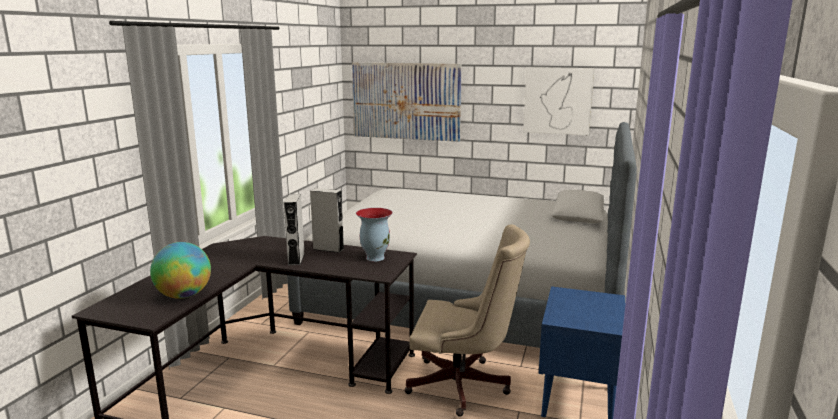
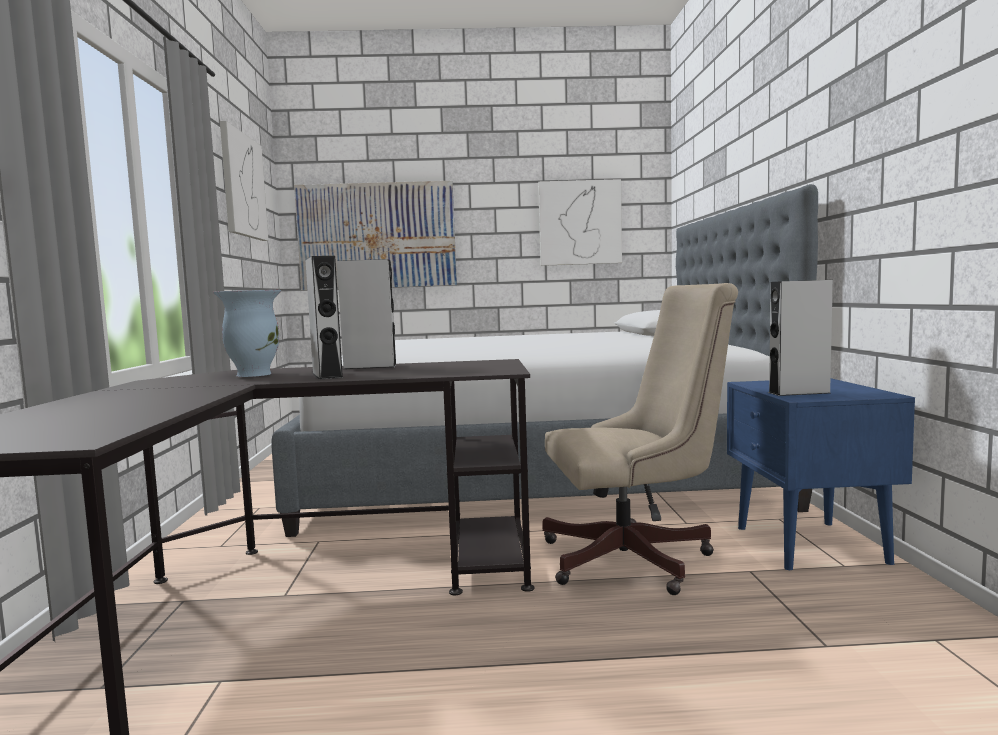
camera: 20 degrees left, 10 degrees down
(184, 295) = (135, 414): globe -> none
(308, 79) = (243, 186): none -> picture
(375, 257) = (462, 365): vase -> vase (253, 374)
(566, 313) = (799, 393): none -> grey speaker

